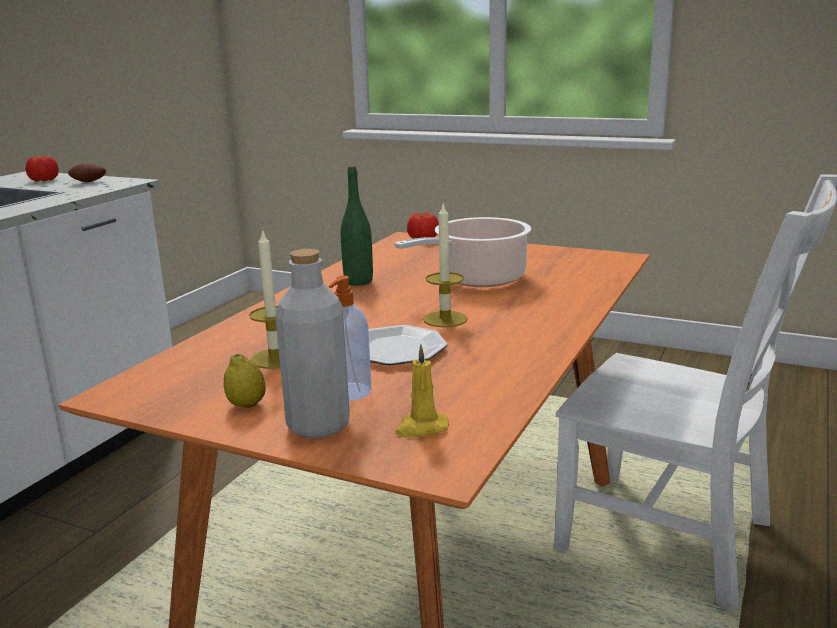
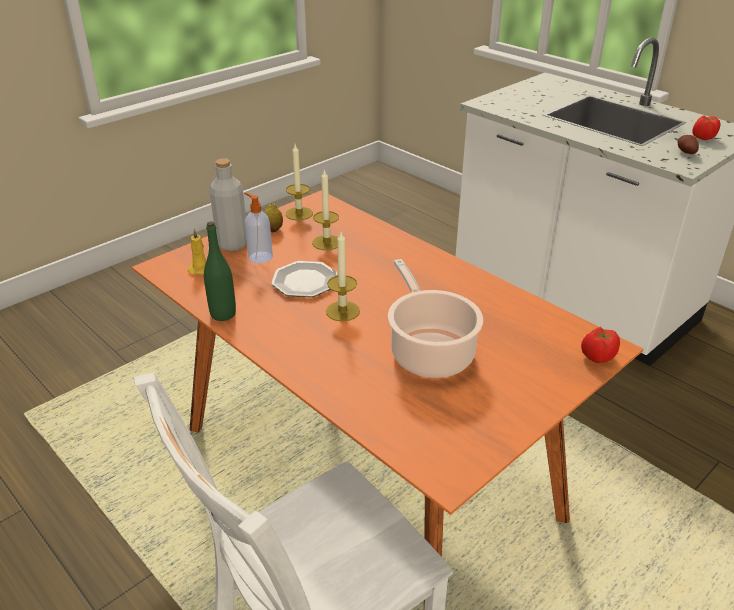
camera: 110 degrees right, 15 degrees up
(173, 399) = (299, 213): none -> candle
(358, 281) = (461, 292): green bottle -> green bottle (223, 314)

